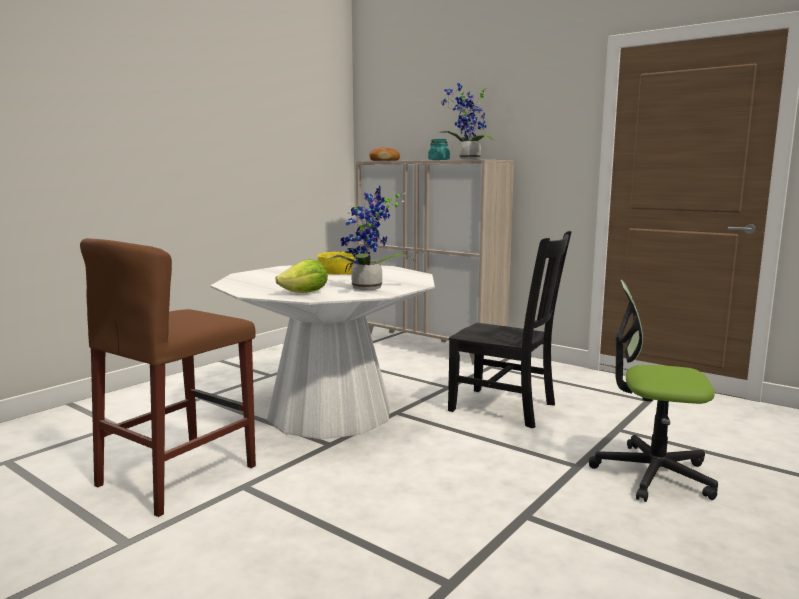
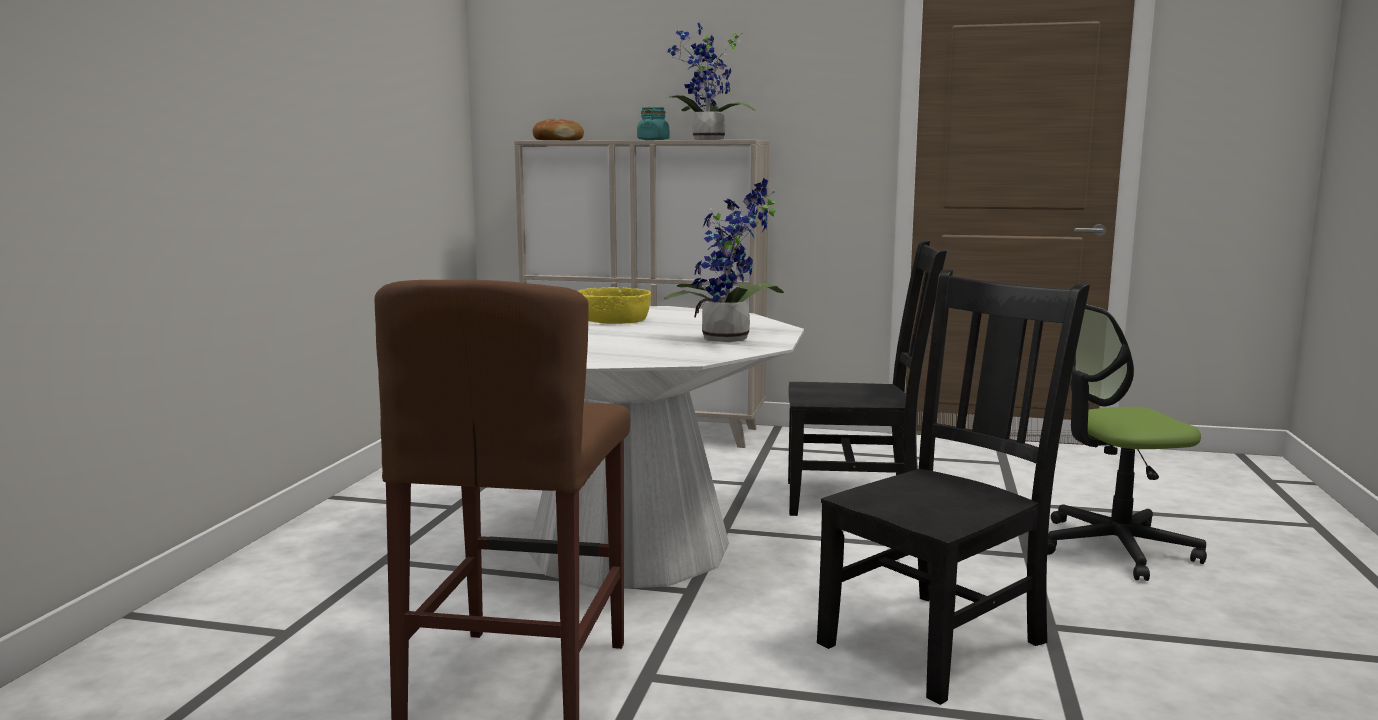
camera: 25 degrees left, 0 degrees up
(305, 293) = (658, 354): lettuce -> none
(435, 506) = (938, 641): none -> black chair

